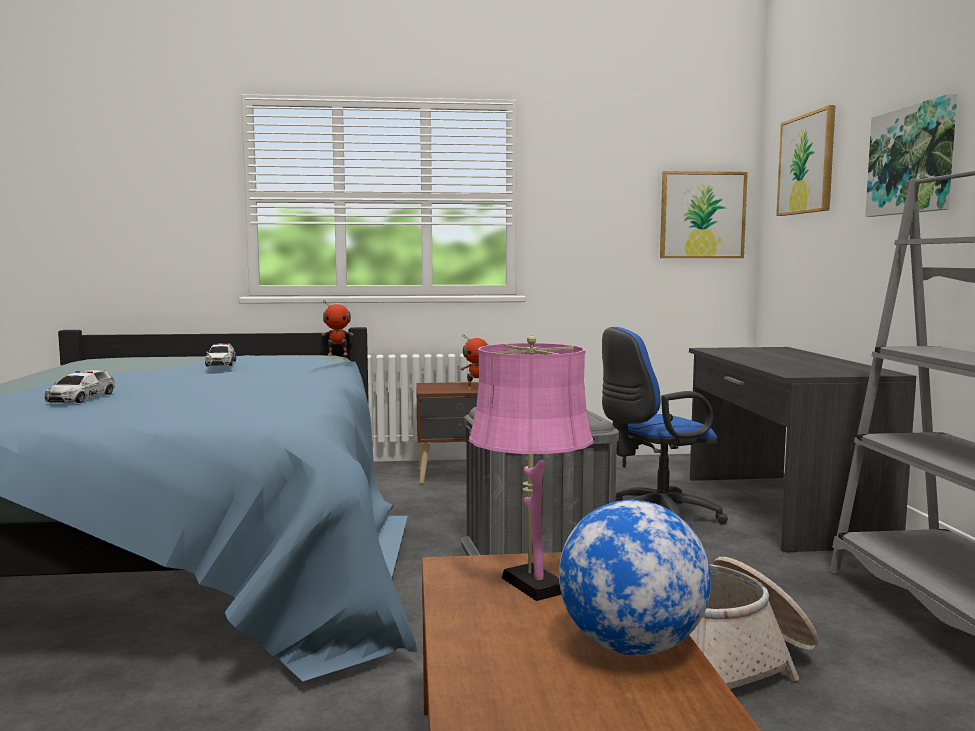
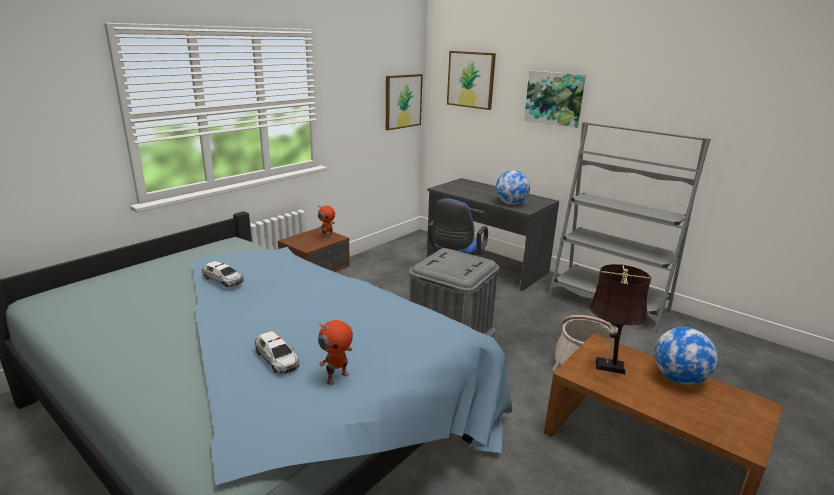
camera: 45 degrees left, 15 degrees up
(338, 354) = (236, 237): toy robot -> toy robot (337, 377)
(530, 582) = (606, 366): pink table lamp -> brown table lamp
(788, 367) = (511, 203): none -> globe

